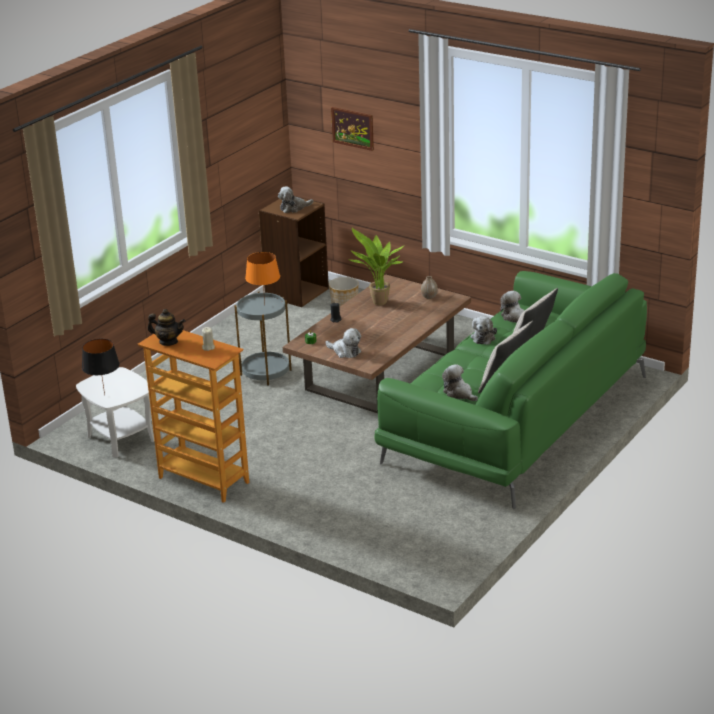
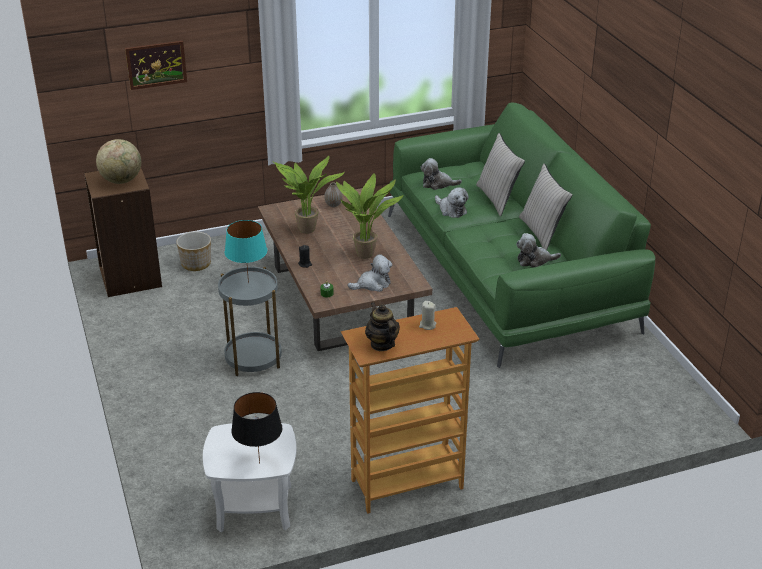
camera: 55 degrees left, 5 degrees up
(168, 342) = (382, 344): teapot -> teapot turned 75 degrees counterclockwise
(265, 305) = (248, 283): orange table lamp -> turquoise table lamp
(294, 208) = (121, 180): plush toy -> globe
(381, 335) = (367, 254): none -> potted plant

